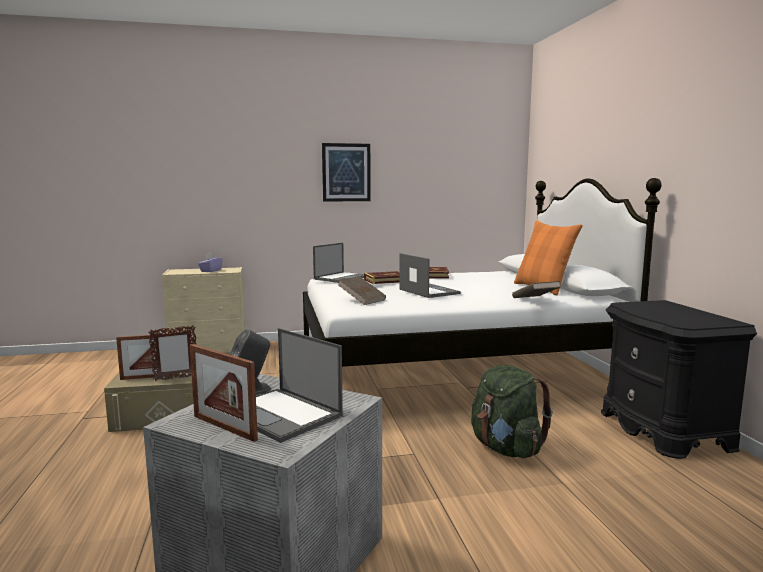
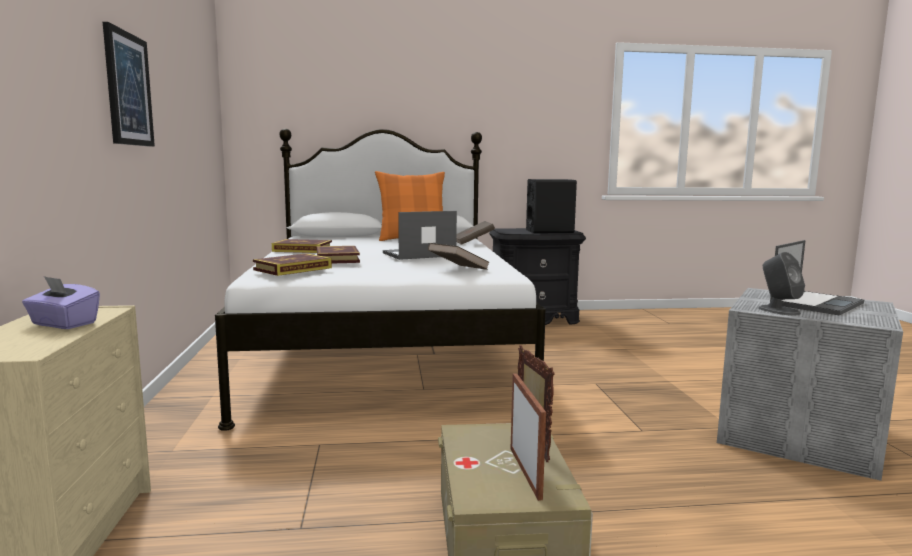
camera: 85 degrees left, 0 degrees up
(224, 428) = (864, 313): picture frame -> none
(341, 278) = (293, 269): laptop -> book
(506, 448) = (576, 355): green backpack -> none
(673, 316) = (550, 231): none -> black speaker

